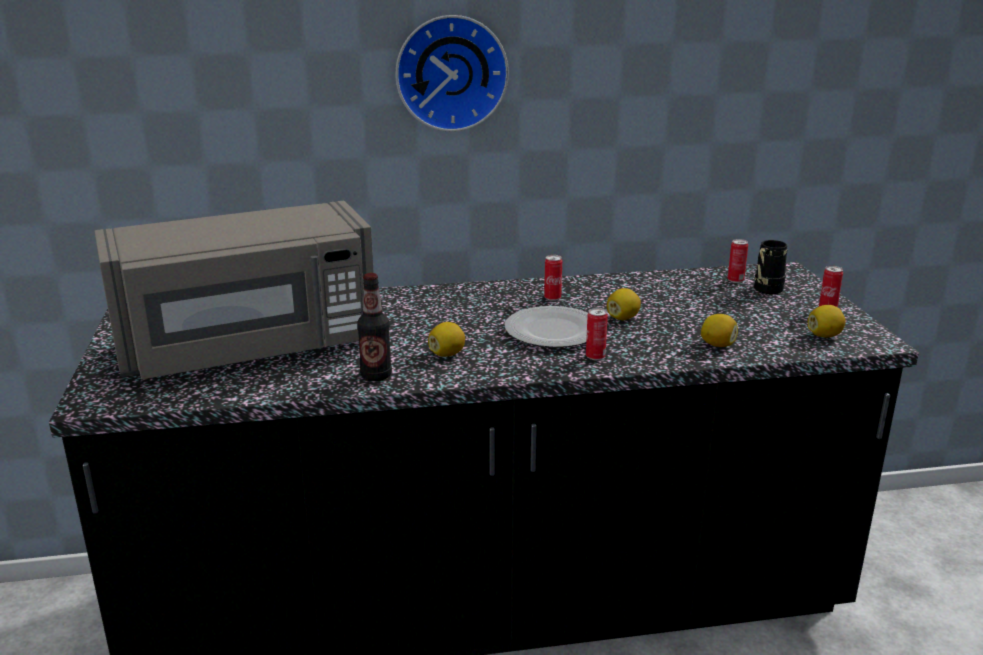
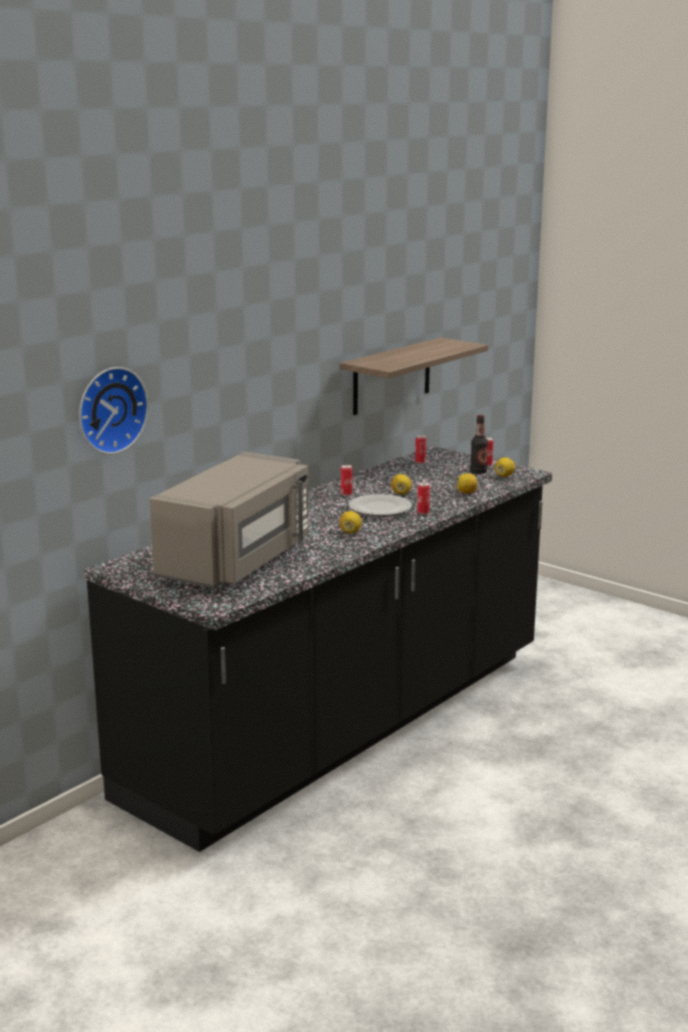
camera: 40 degrees left, 5 degrees down
(376, 376) = (337, 550): bottle -> bottle (478, 472)
(451, 73) = (265, 355): wall clock -> wall clock (109, 409)
(724, 143) = (391, 376): none -> shelf
(765, 291) = (443, 463): black mug -> none

